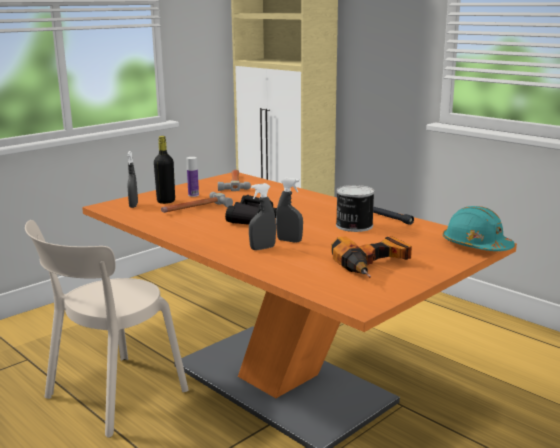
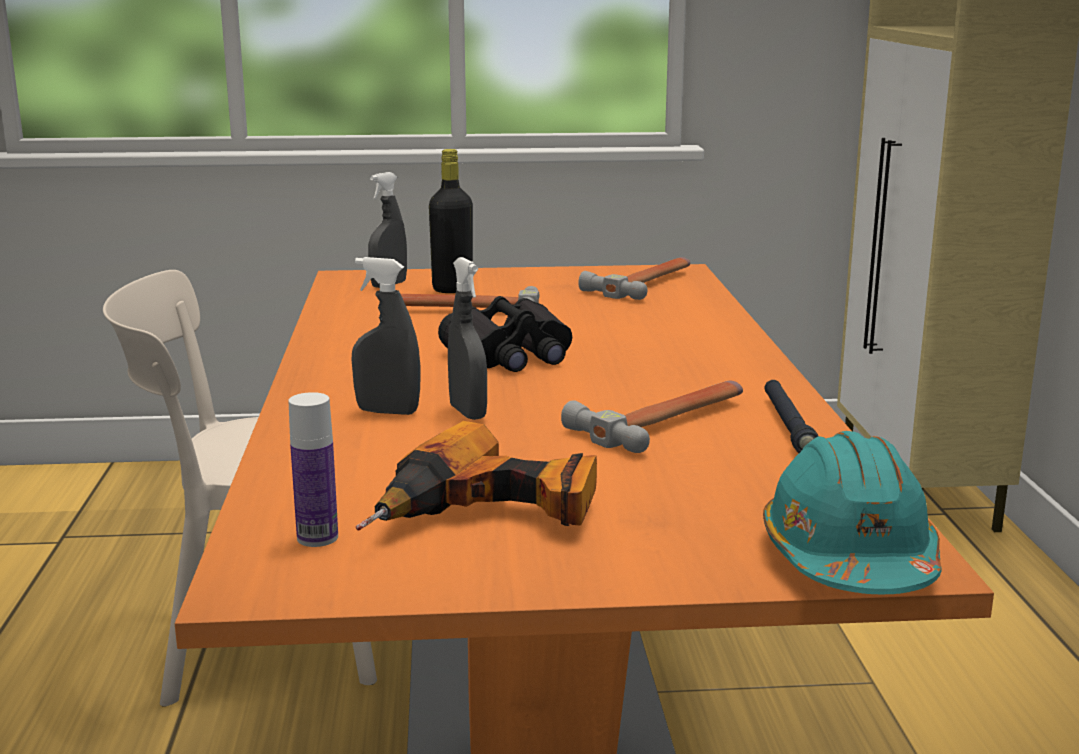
camera: 40 degrees right, 0 degrees up
(193, 195) = (521, 289): bottle -> bottle (317, 538)
(353, 226) = (667, 421): can -> hammer

